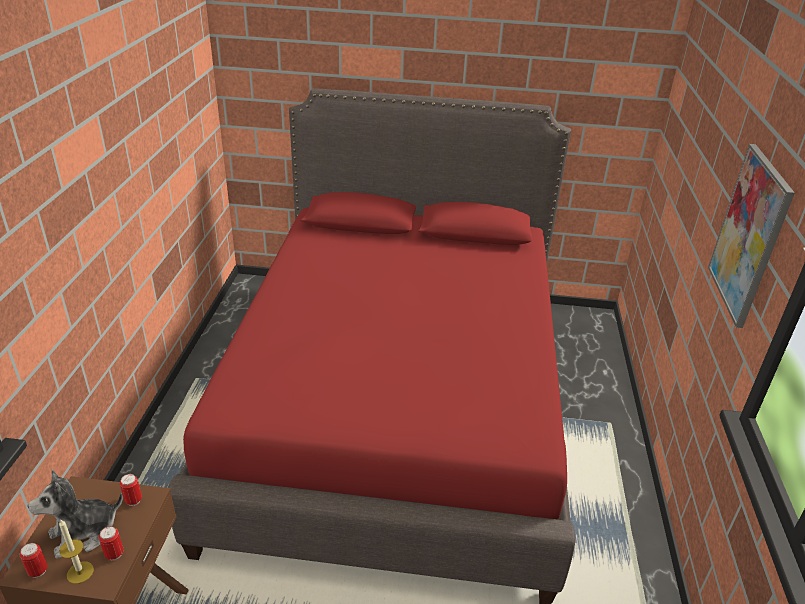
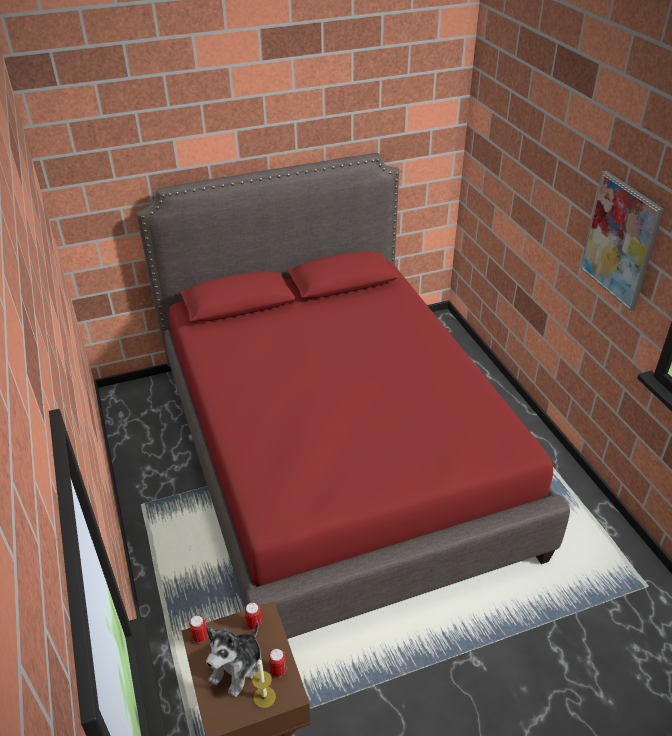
camera: 25 degrees left, 5 degrees up
(38, 571) = (229, 713): can -> can (200, 637)

